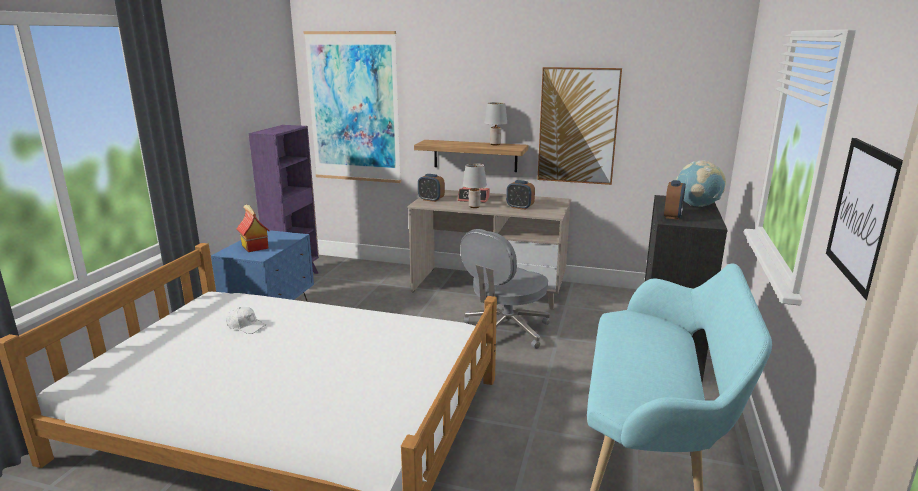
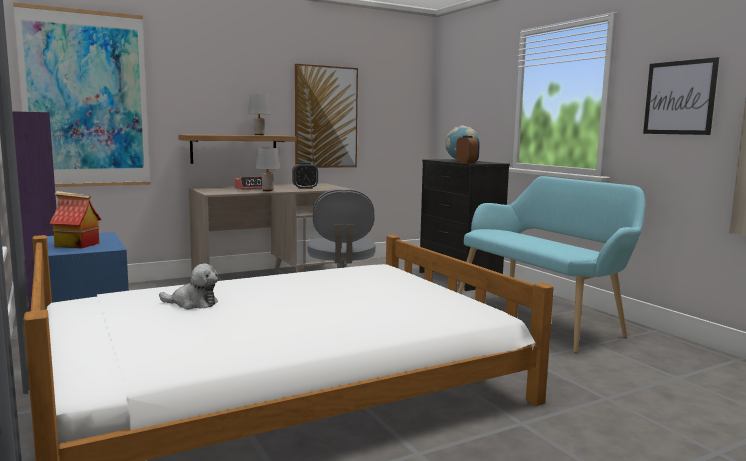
camera: 45 degrees left, 10 degrees down
(246, 326) = (193, 303): white cap -> plush toy
(431, 200) = (214, 191): alarm clock -> none

